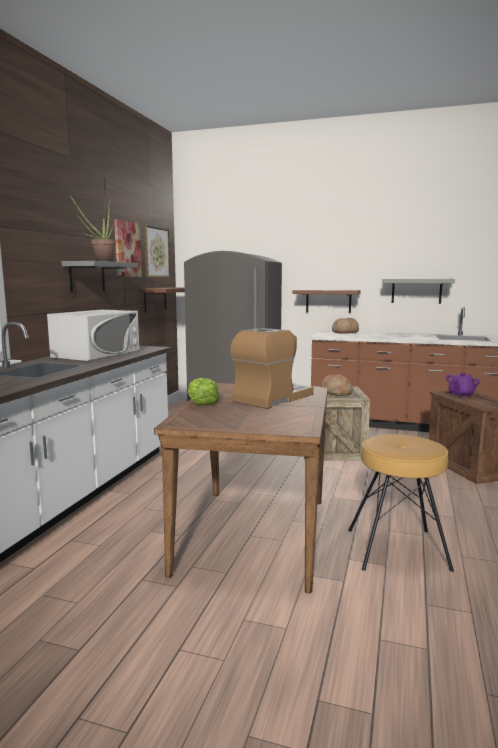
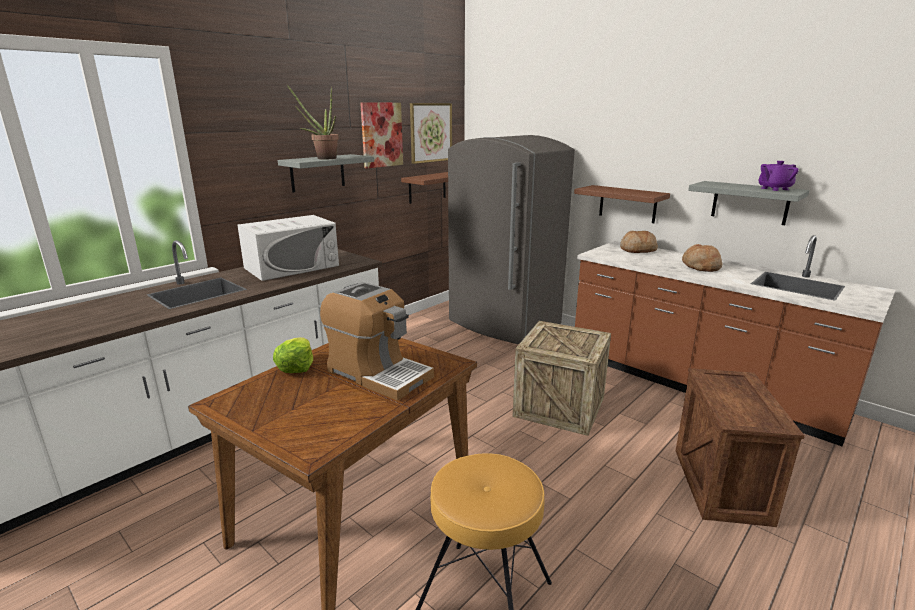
camera: 25 degrees right, 10 degrees up
(272, 398) = (378, 374): coffee machine -> coffee machine turned 60 degrees clockwise
(336, 392) = (567, 342): bread -> bread (700, 266)
(461, 395) = (728, 384): purple teapot -> purple teapot (774, 189)

